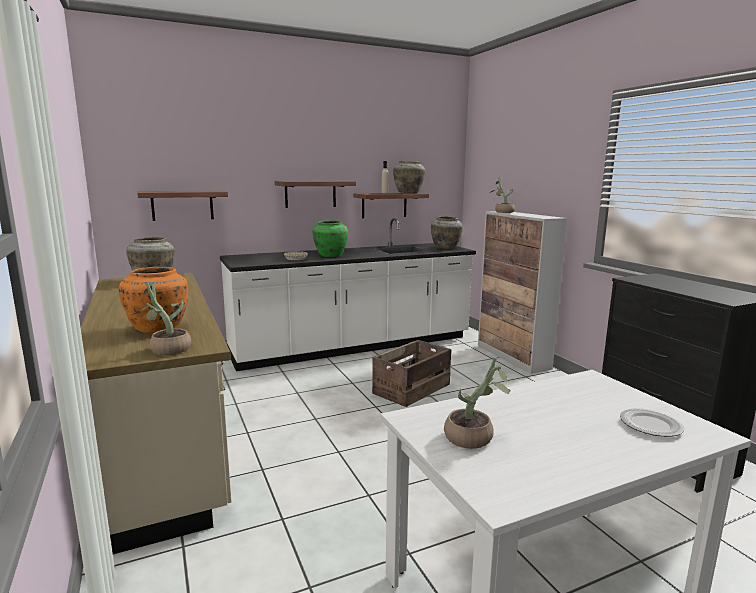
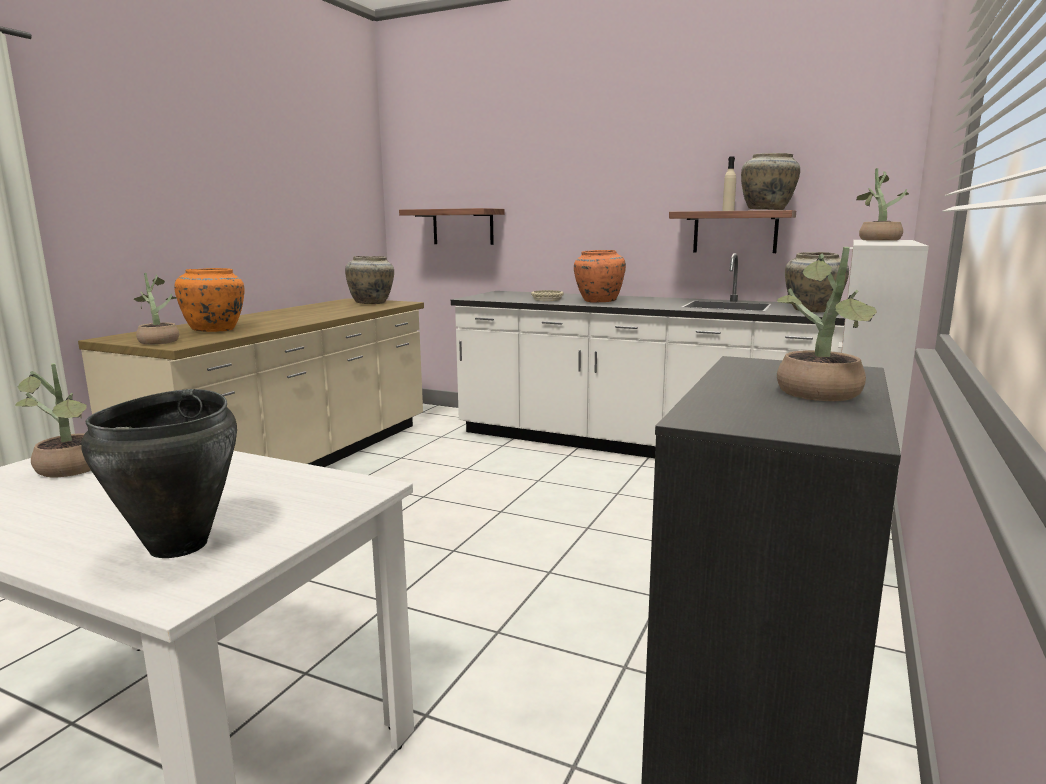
camera: 50 degrees right, 0 degrees up
(310, 194) = (614, 213): shelf -> none
(330, 255) = (598, 301): green vase -> orange vase
(413, 389) = (585, 512): crate -> none
(650, 425) = (180, 545): plate -> black cooking pot
(699, 286) = (820, 395): none -> potted plant

